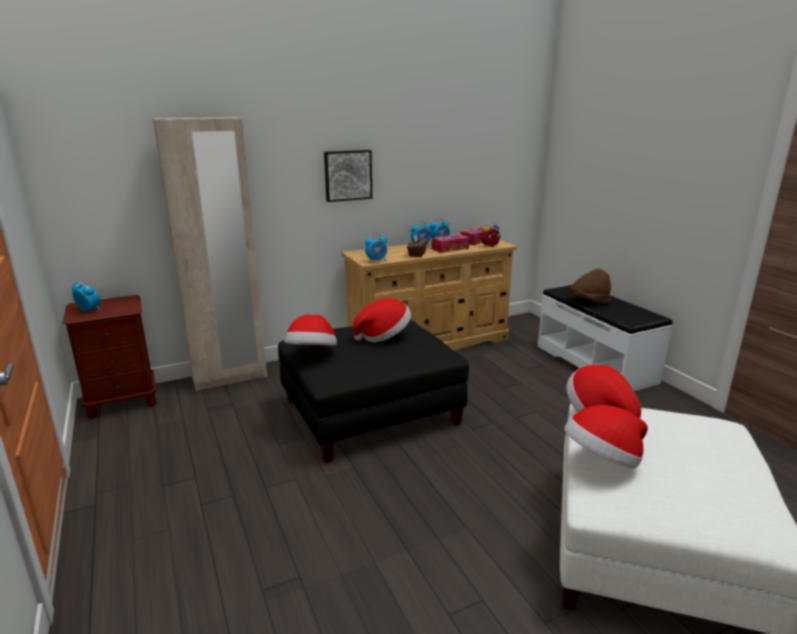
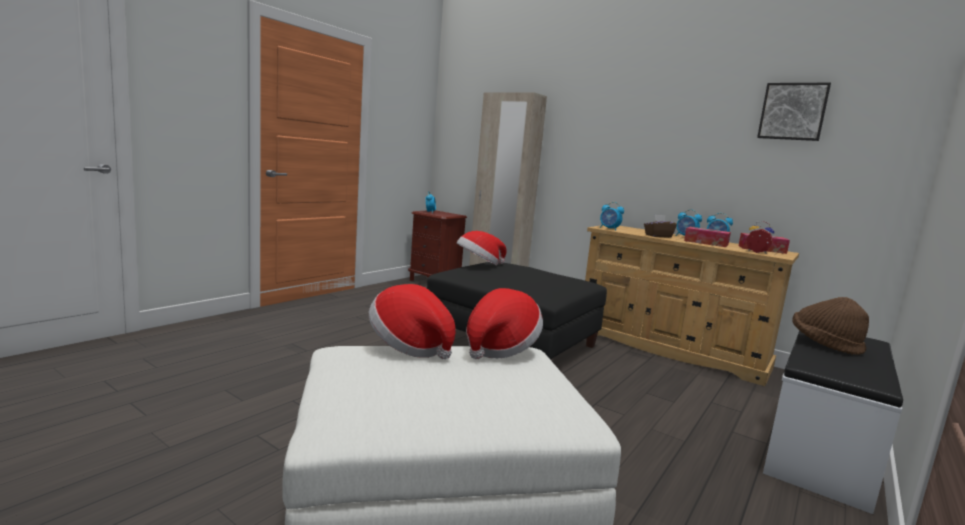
camera: 60 degrees right, 10 degrees down
(347, 175) = (630, 153): picture -> picture (793, 111)
(384, 336) = (540, 276): hat -> none

